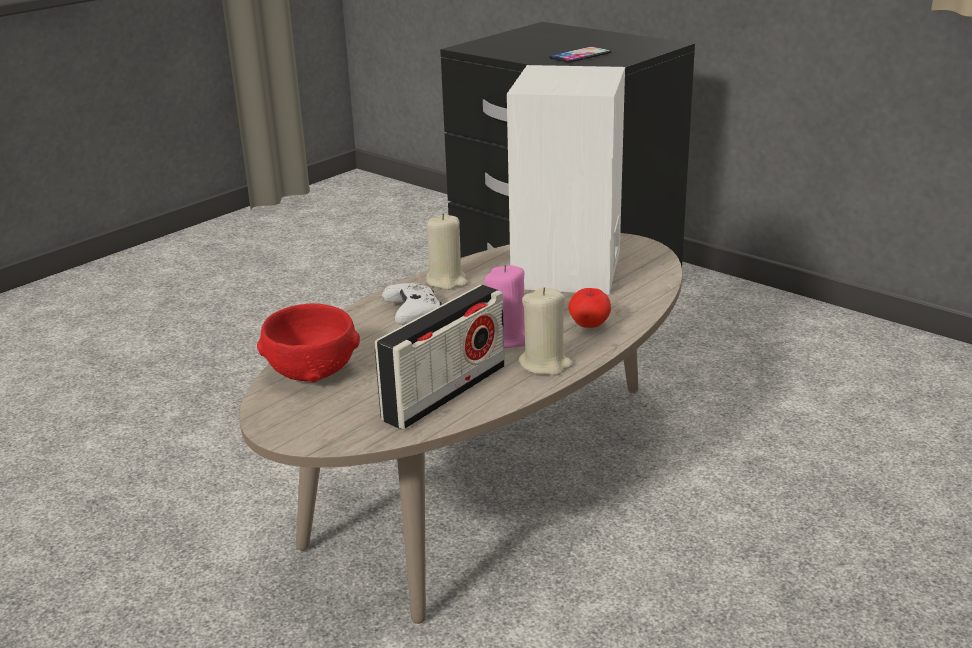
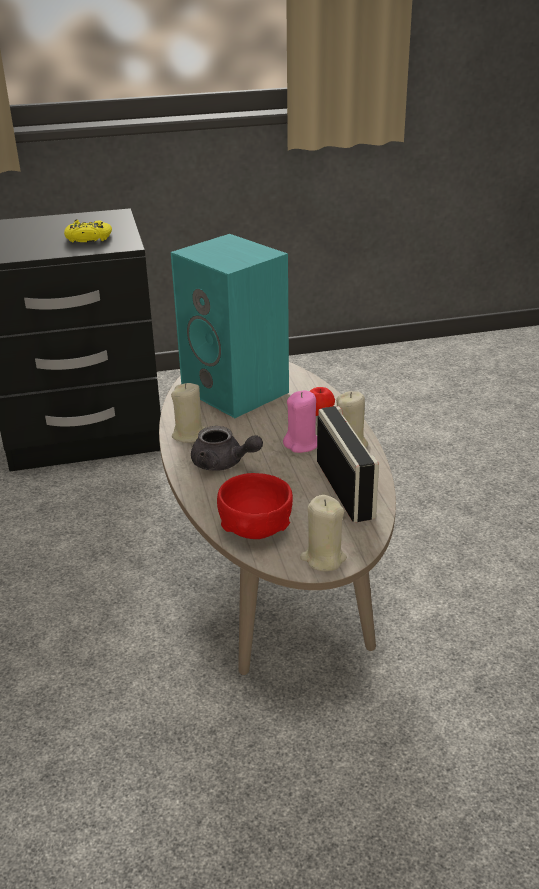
camera: 55 degrees left, 5 degrees up
(294, 426) = (323, 558): none -> beige candle
(413, 315) = (223, 463): white game controller -> grey teapot
(569, 270) = (238, 391): white speaker -> turquoise speaker
(580, 55) = (88, 239): phone -> yellow game controller

